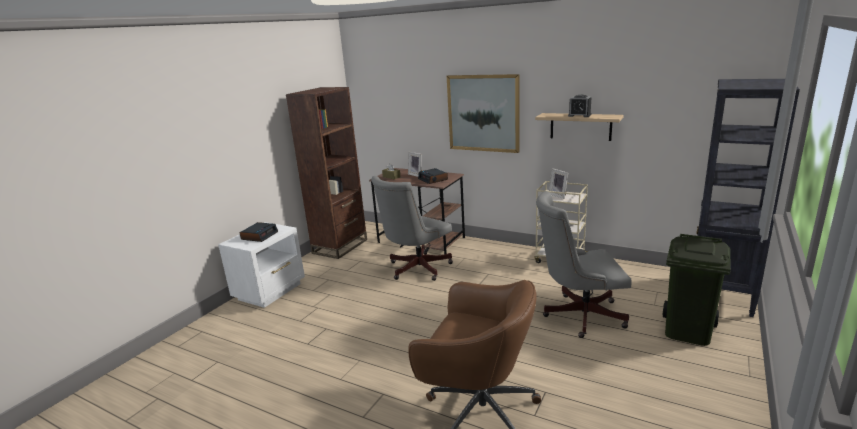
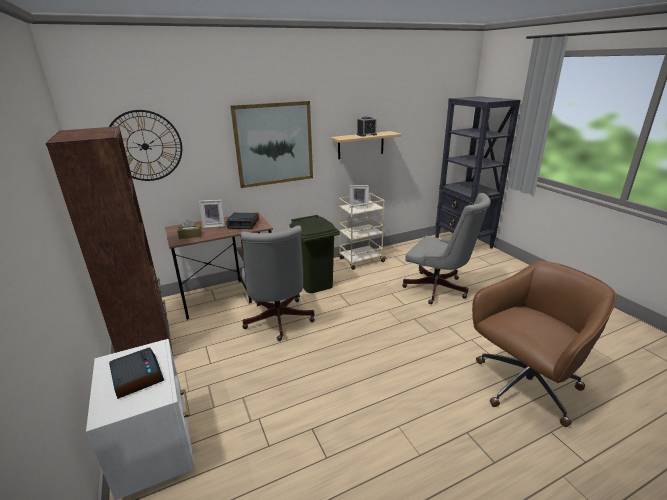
camera: 55 degrees left, 5 degrees up
(388, 103) = (145, 146): none -> wall clock
(578, 315) = (439, 289): grey office chair -> grey office chair turned 90 degrees counterclockwise
(686, 330) = (489, 268): green trash can -> green trash can (314, 284)

